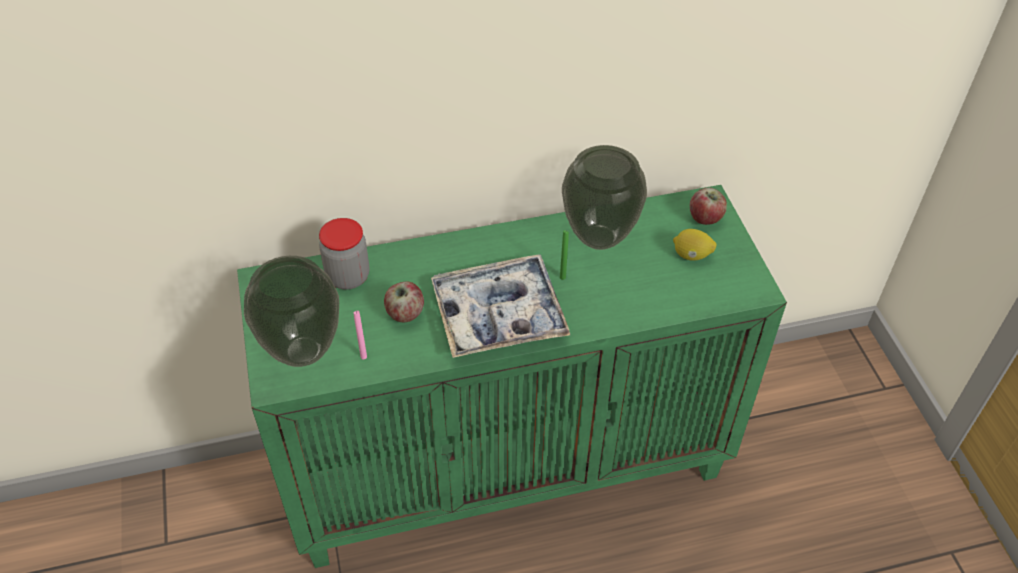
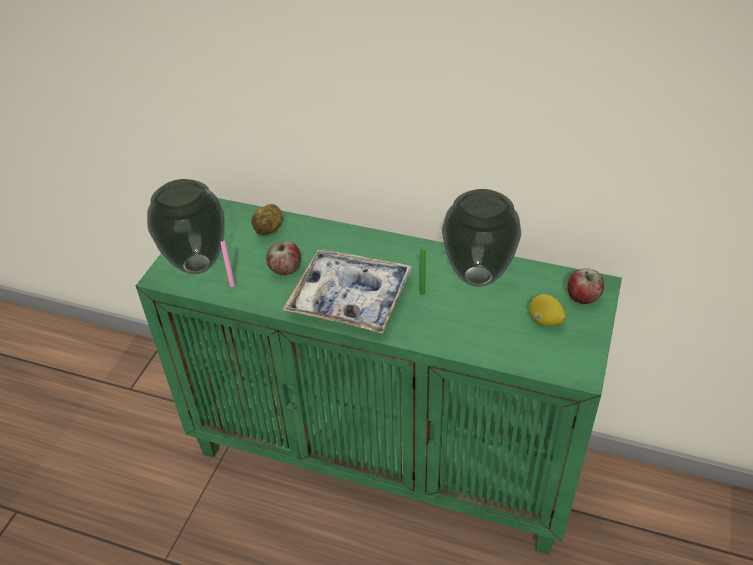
camera: 35 degrees right, 5 degrees down
(348, 277) = (270, 229): jar -> potato

